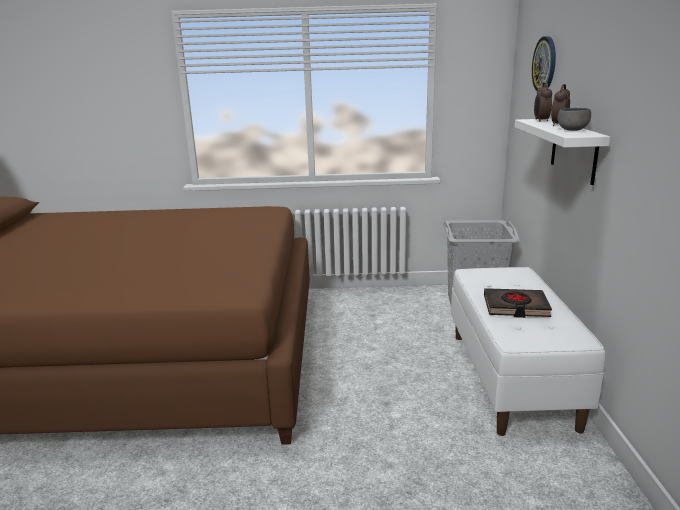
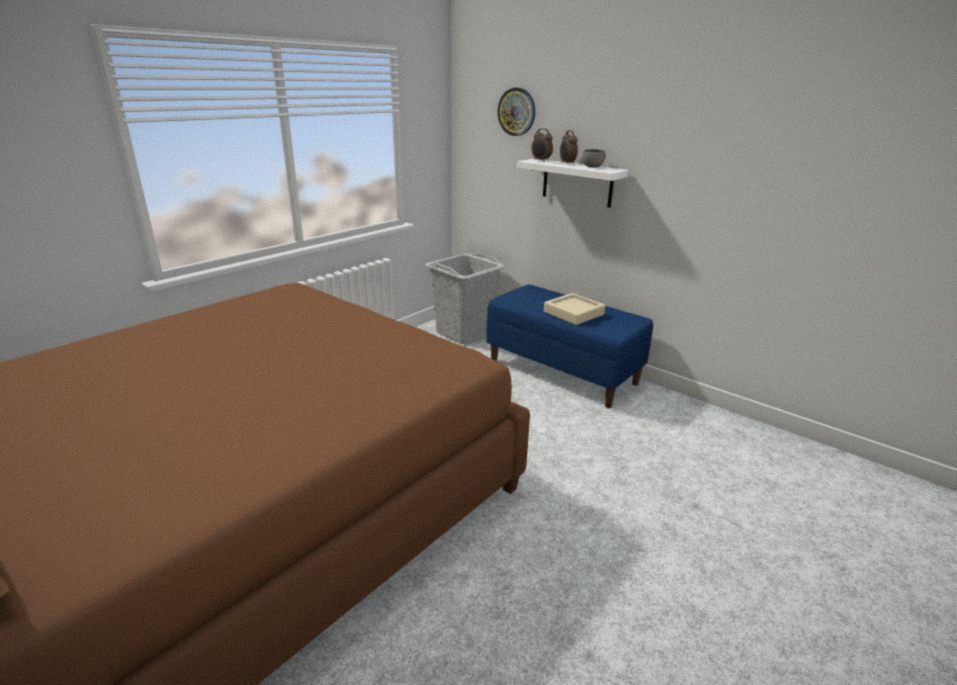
camera: 50 degrees left, 5 degrees up
(511, 378) = (563, 372): white bench -> blue bench
(515, 307) = (573, 313): black book -> beige tray

